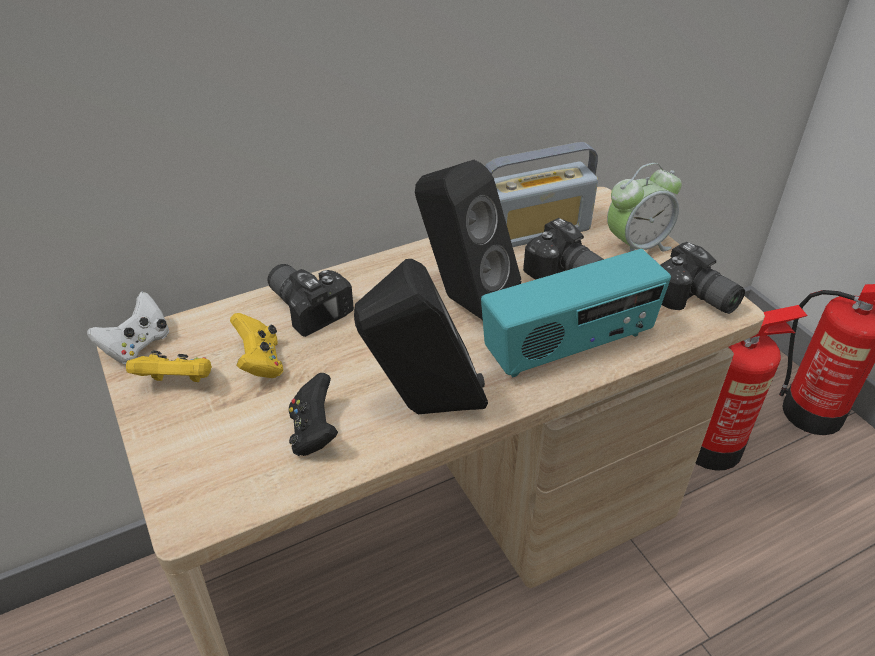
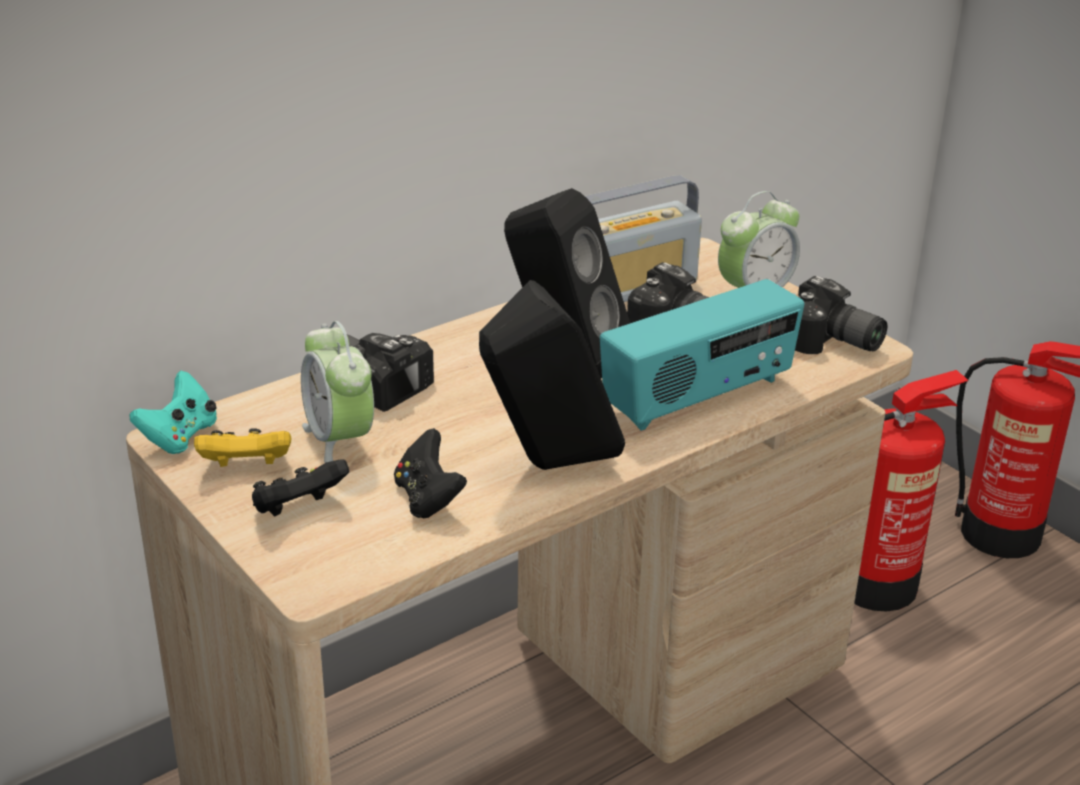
camera: 10 degrees left, 10 degrees down
(137, 345) = (180, 436): white game controller -> turquoise game controller
(204, 432) = (298, 509): none -> black game controller
(260, 363) = (339, 441): yellow game controller -> alarm clock

